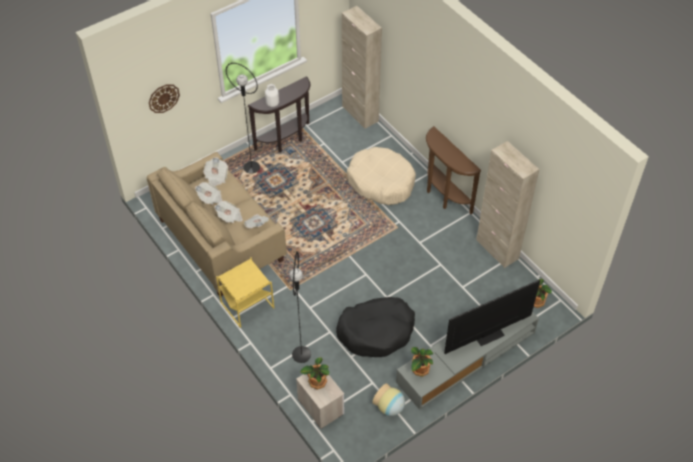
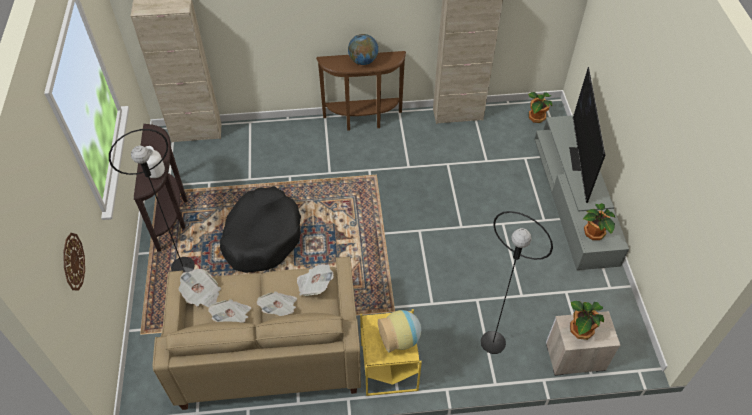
camera: 60 degrees left, 0 degrees up
(376, 331) = (501, 257): black dog bed -> black dog bed (262, 236)
(381, 182) = (305, 159): beige dog bed -> none
(390, 408) = (605, 291): vase -> vase (400, 339)
(450, 152) = (363, 61): none -> globe

